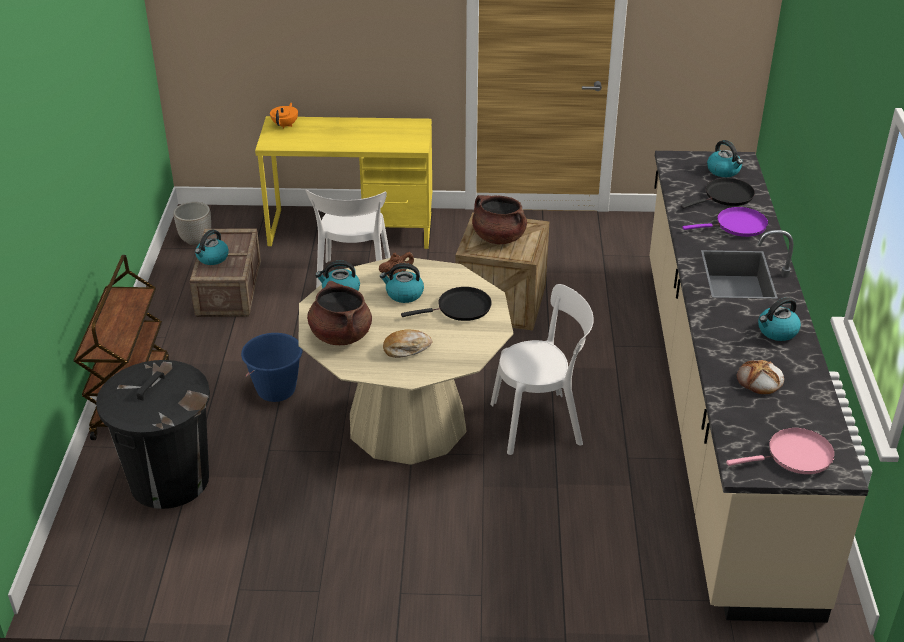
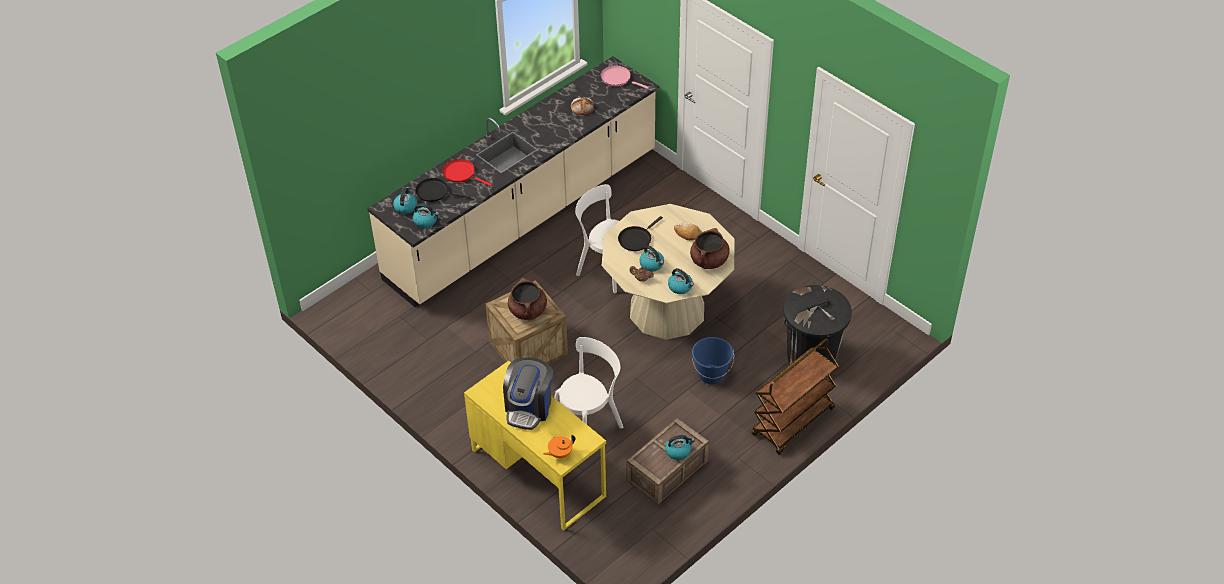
camera: 135 degrees left, 10 degrees up
(196, 240) = (645, 538): planter -> none
(358, 136) = (529, 407): none -> coffee machine
(460, 308) = (636, 239): black frying pan -> black frying pan turned 75 degrees counterclockwise
(737, 226) = (461, 173): purple frying pan -> red frying pan
(777, 331) = (540, 119): kettle -> kettle (426, 221)

